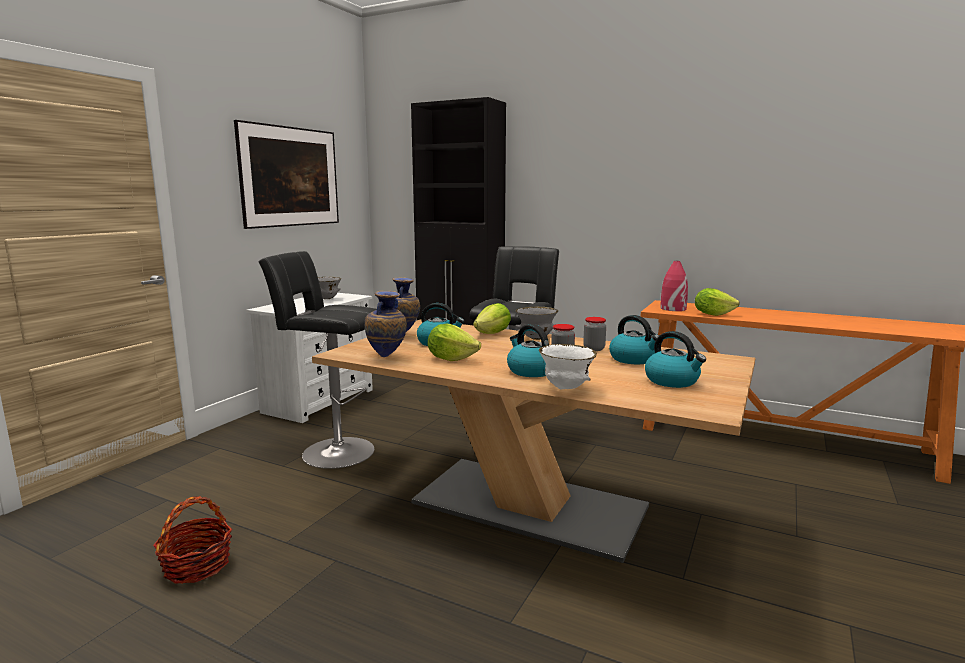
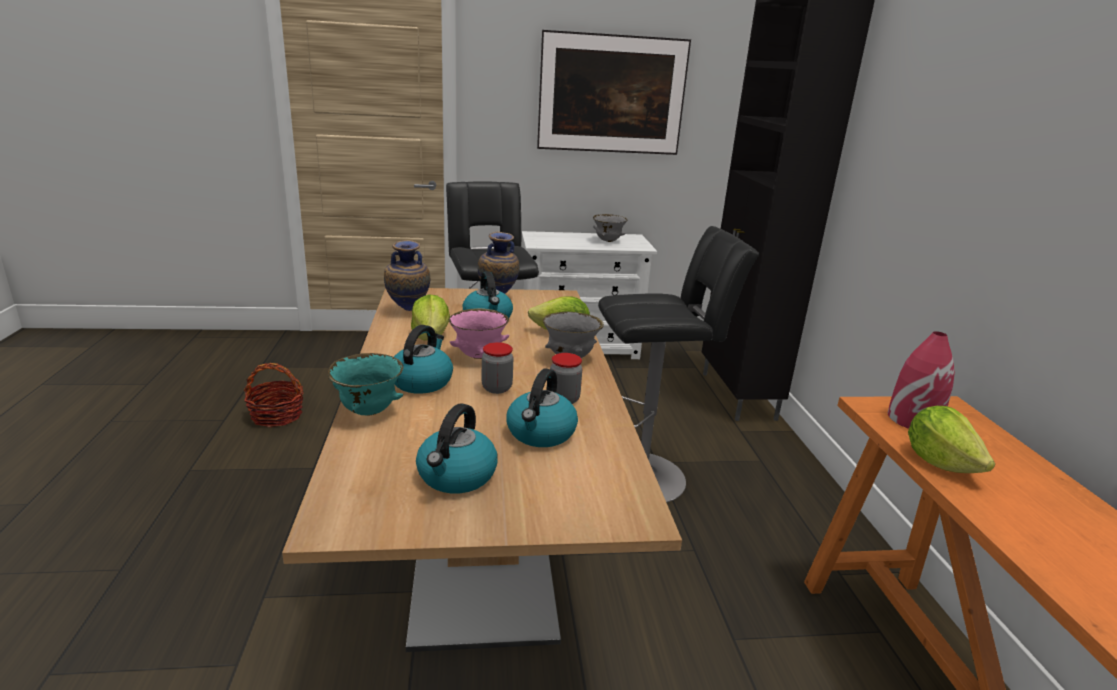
camera: 55 degrees right, 10 degrees up
(505, 354) = (479, 356): none -> pink bowl
(565, 388) = (368, 412): white bowl -> turquoise bowl

